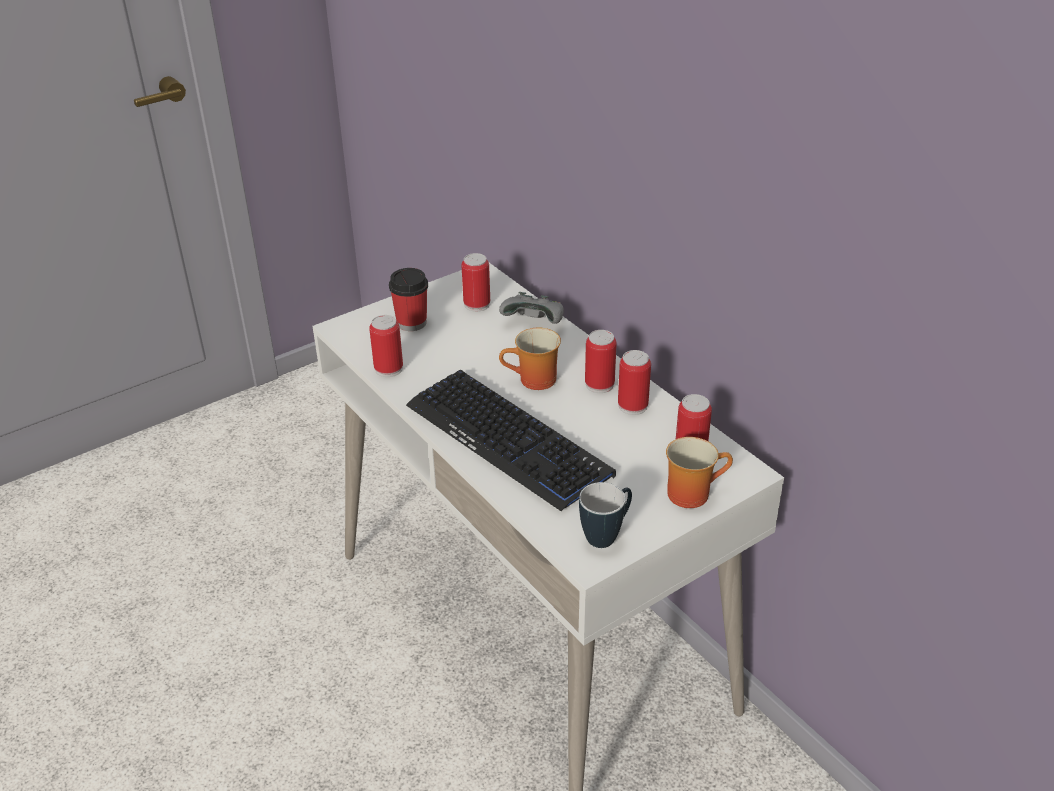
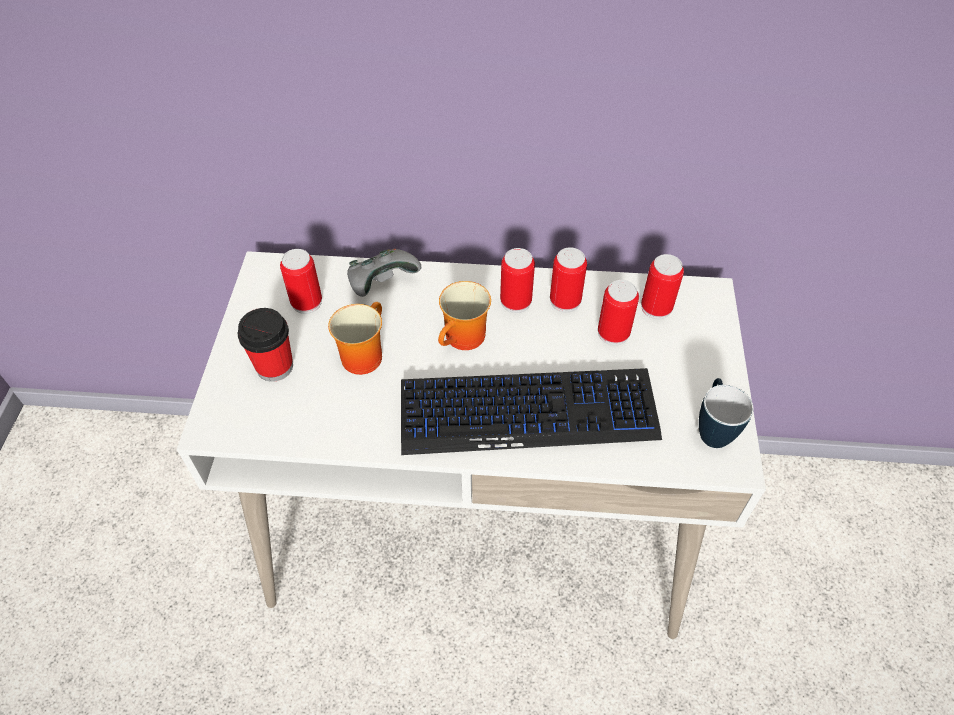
camera: 50 degrees left, 15 degrees up
(388, 369) = (326, 431): can -> can (613, 333)
(691, 491) = (703, 340): mug -> mug (361, 353)

